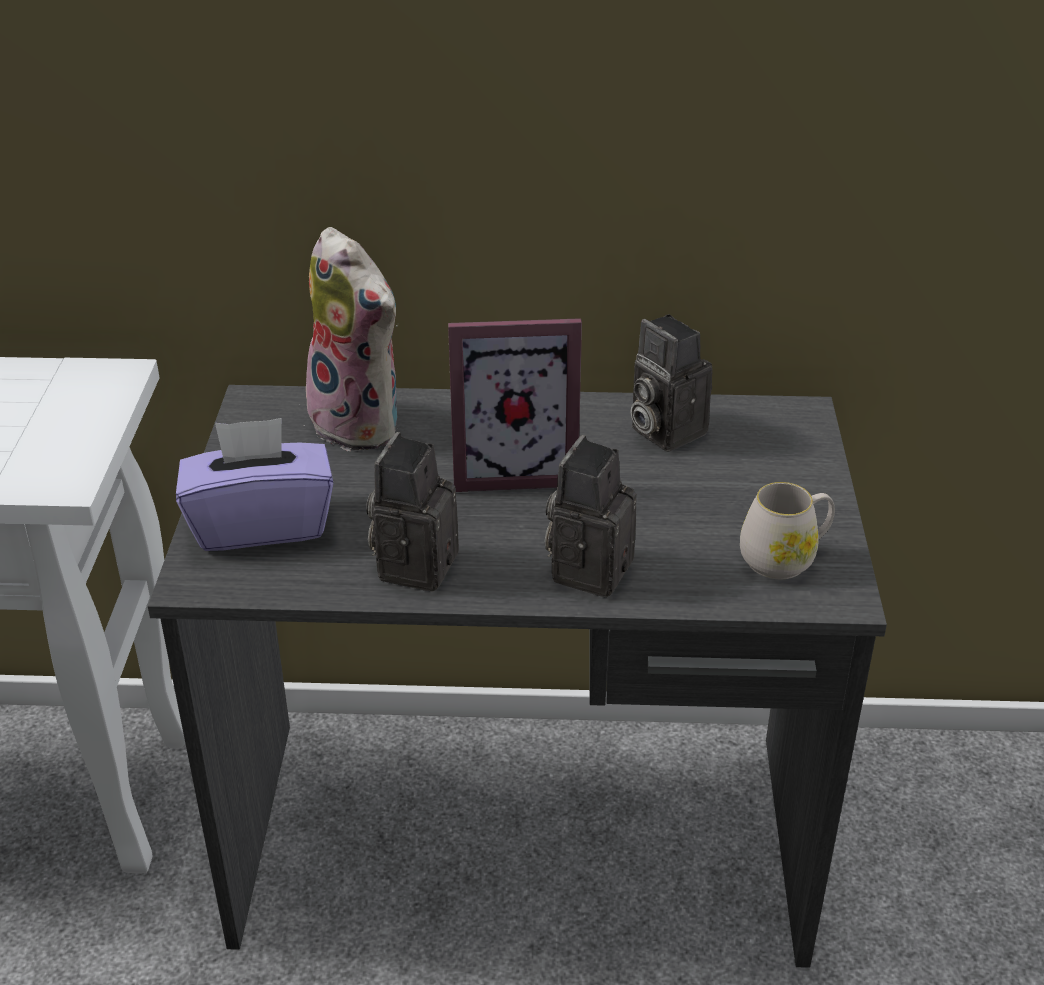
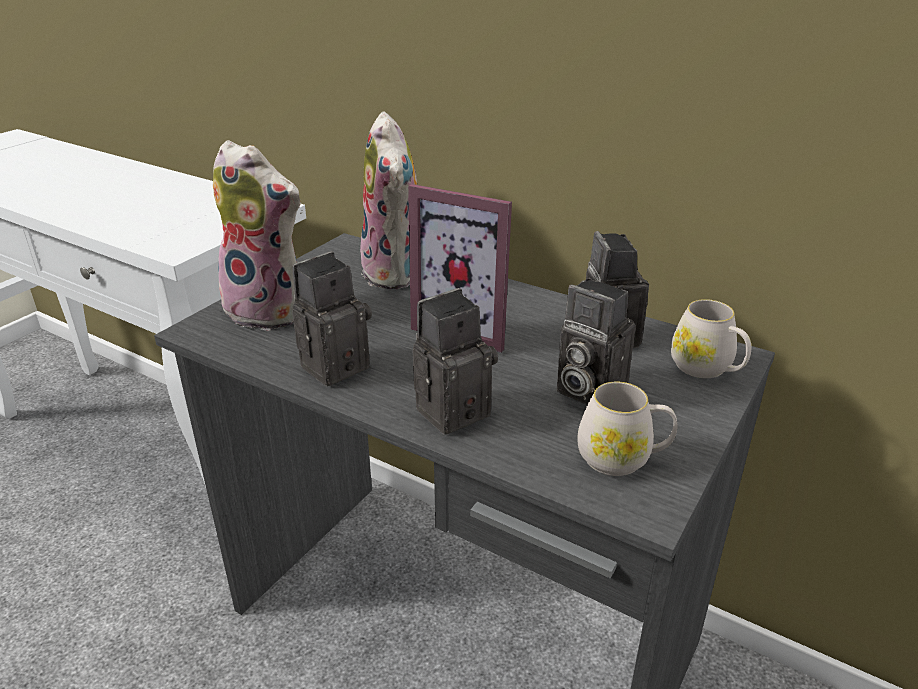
camera: 30 degrees right, 5 degrees down
(261, 524) = (271, 310): purple tissue box -> plush toy
(696, 500) = (586, 390): none -> camera
(786, 437) = (707, 369): none -> white mug

